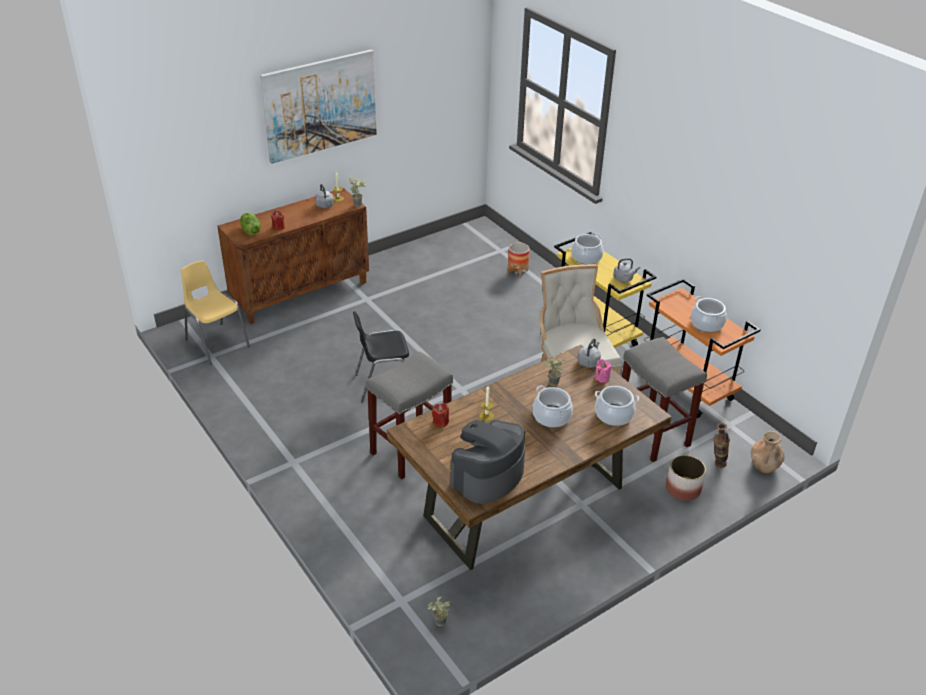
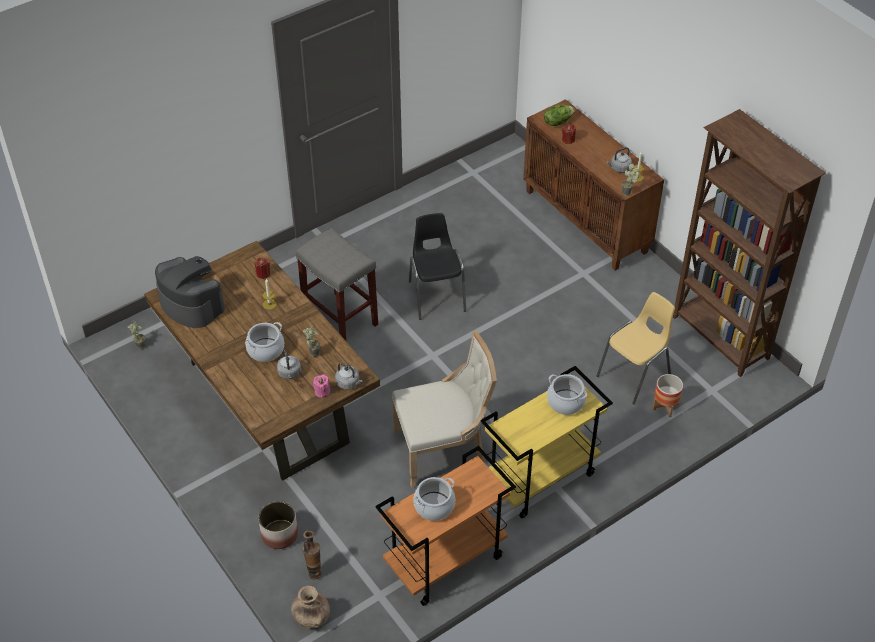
camera: 90 degrees right, 10 degrees up
(216, 343) = (493, 173): yellow chair -> yellow chair (635, 375)
(320, 105) = (664, 83): picture -> none
(447, 242) = (720, 338): none -> brown bookcase
(614, 415) = (265, 397): cooking pot -> none
(624, 279) = (523, 435): grey kettle -> grey kettle (289, 373)
(652, 435) = (362, 517): grey stool -> none

